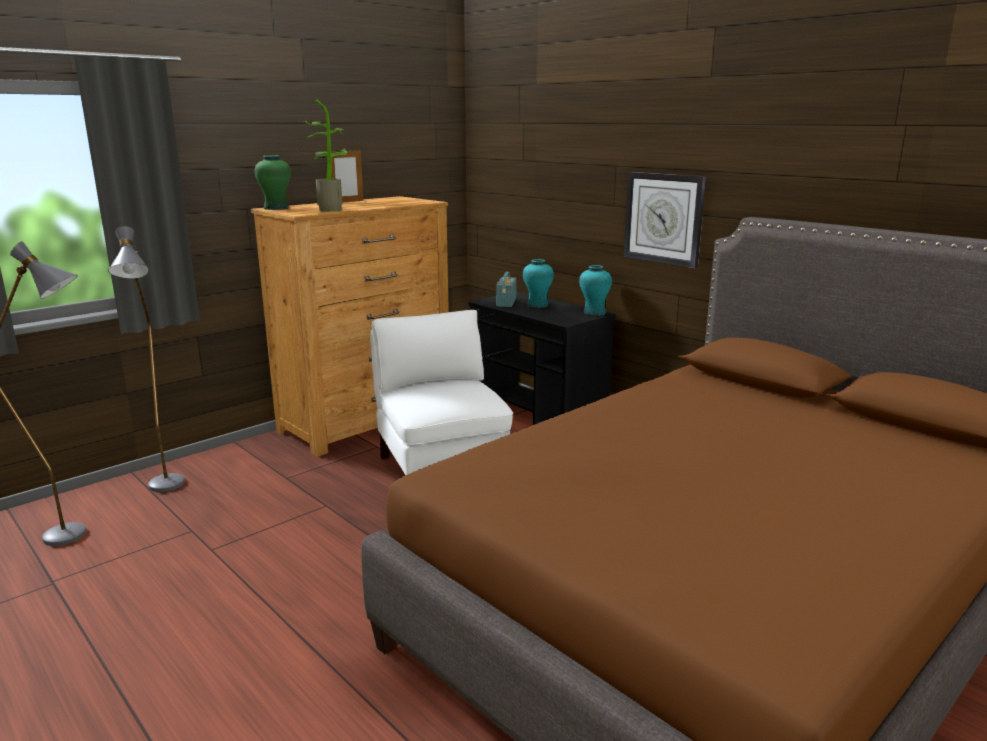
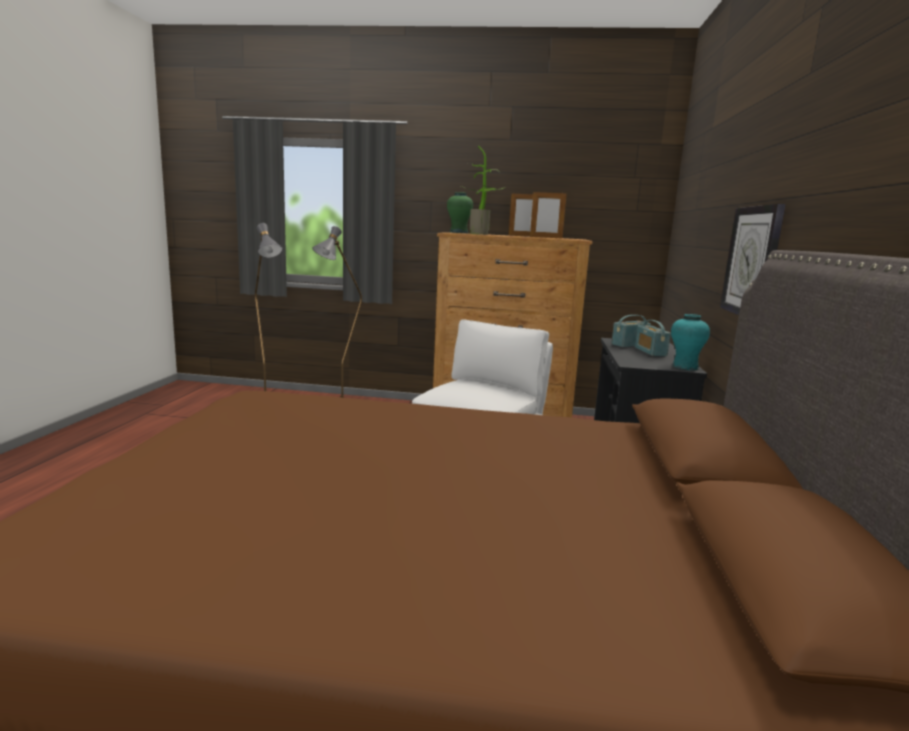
camera: 50 degrees right, 5 degrees down
(393, 203) = (546, 237): none -> picture frame
(537, 305) = (650, 352): turquoise vase -> radio

